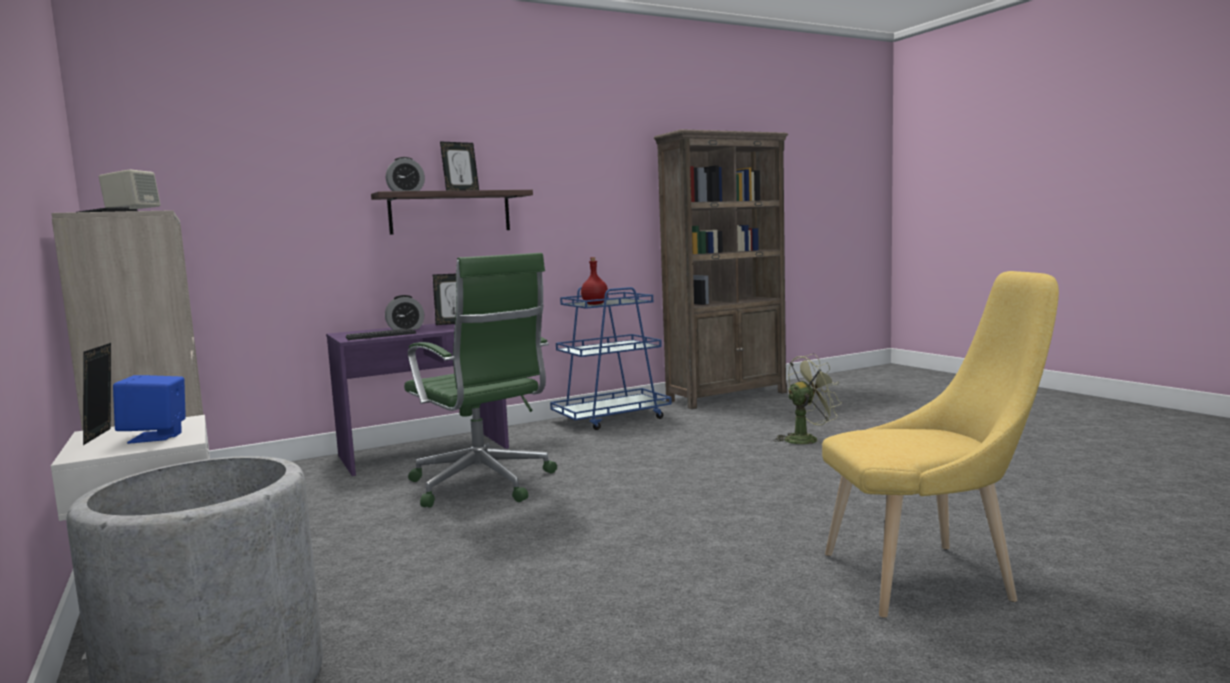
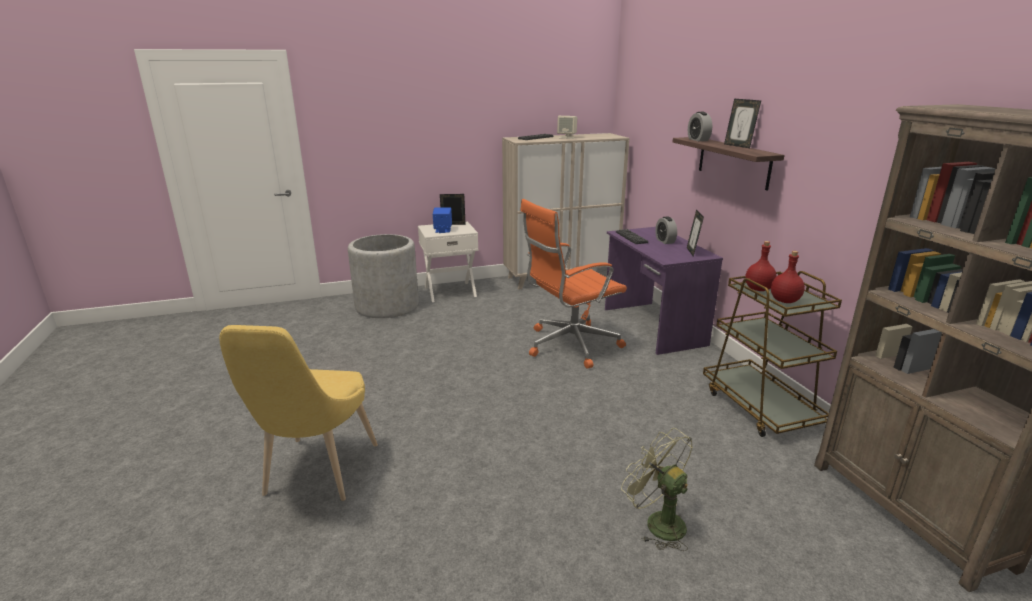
camera: 100 degrees right, 15 degrees up
(483, 485) = (569, 345): green office chair -> orange office chair
(612, 418) = (759, 407): blue cart -> brown cart
(621, 301) = (785, 301): none -> red bottle
(806, 439) = (657, 522): green fan -> green fan turned 150 degrees clockwise

